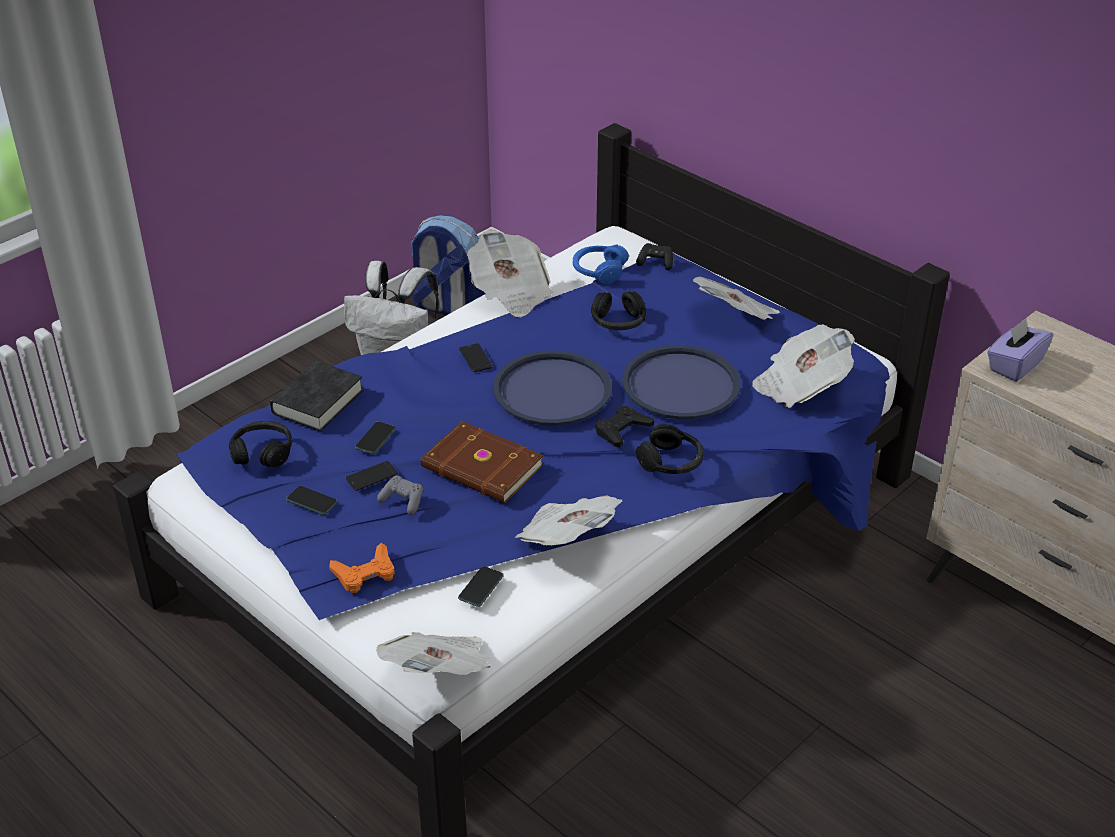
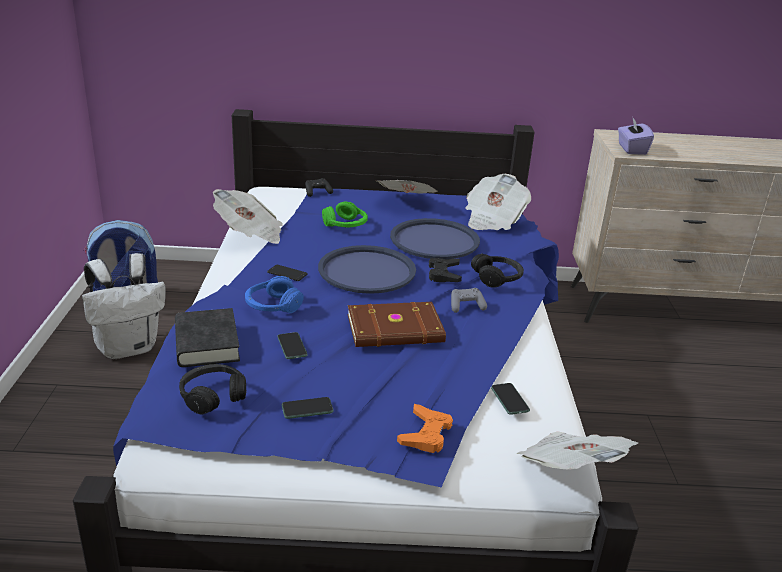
camera: 45 degrees left, 10 degrees down
(372, 476) = (328, 370): phone -> none
(403, 501) = (376, 374): grey game controller -> grey game controller (466, 306)
(567, 539) = (513, 344): newspaper -> none
(599, 271) = (291, 205): blue headphones -> blue headphones (272, 306)
(618, 322) = (345, 225): black headphones -> green headphones

